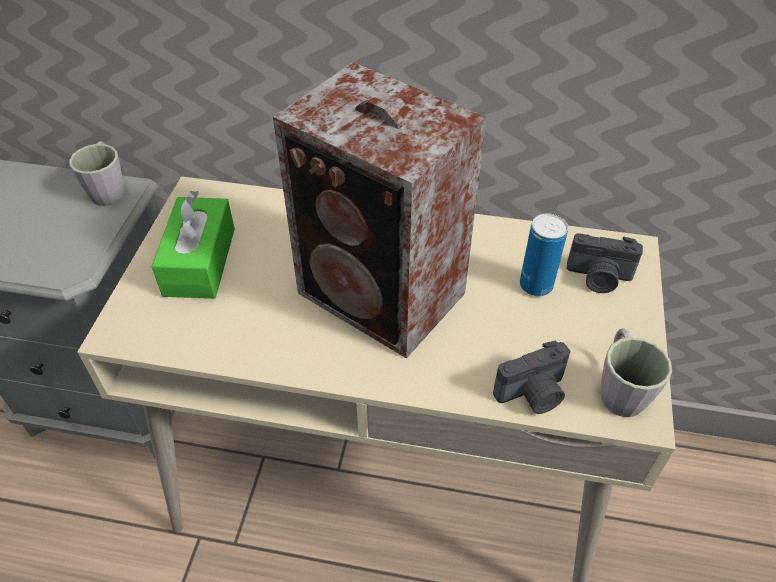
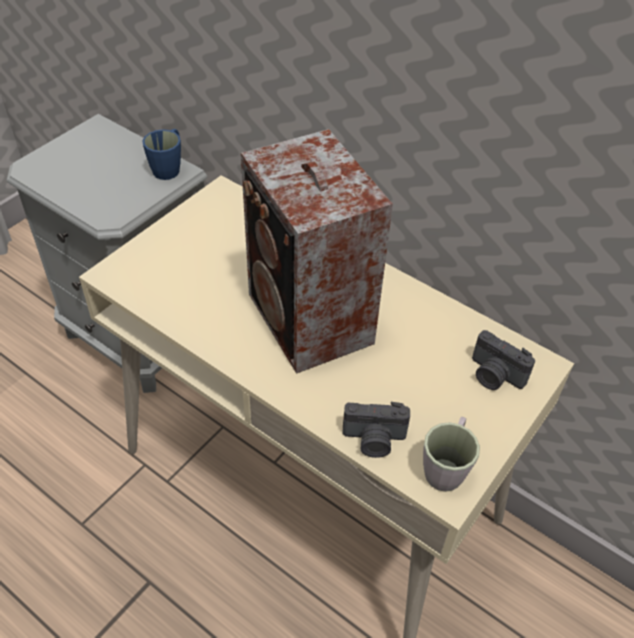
camera: 25 degrees right, 0 degrees up
(108, 189) = (169, 167): grey mug -> blue mug
(200, 261) = (195, 244): green tissue box -> none
(536, 285) = (436, 360): can -> none

